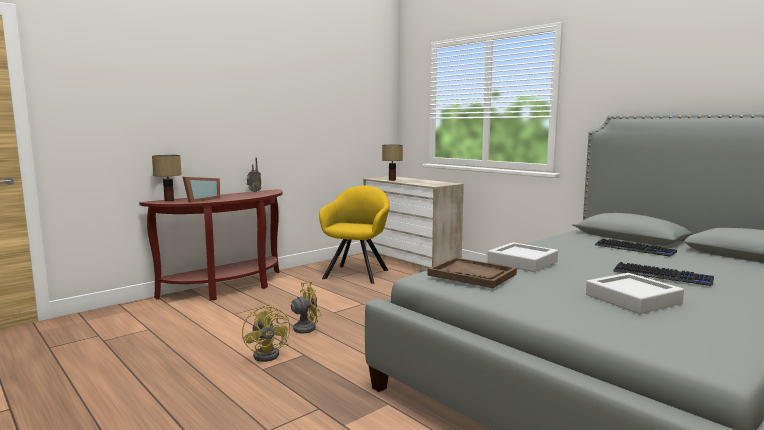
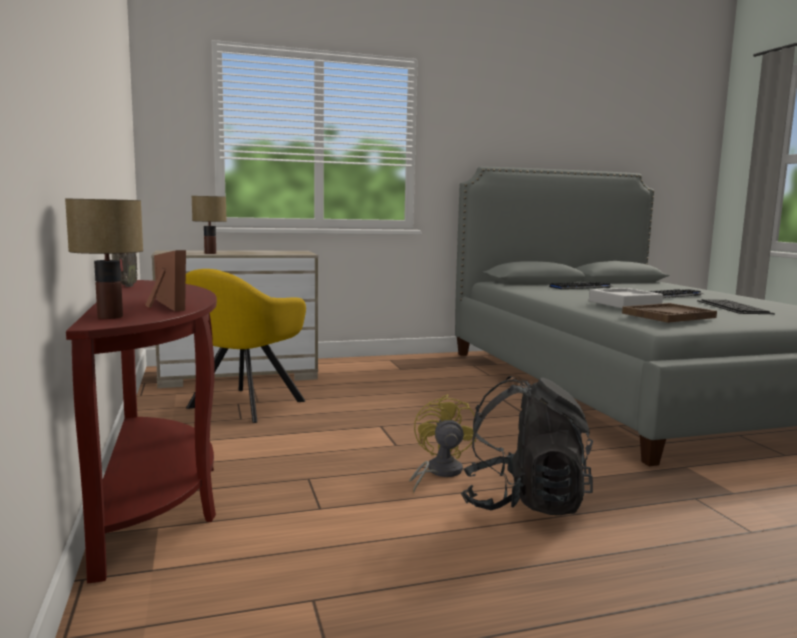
camera: 65 degrees left, 0 degrees up
(270, 354) = (523, 502): yellow fan -> black backpack
(357, 273) = (242, 406): yellow armchair -> yellow armchair turned 105 degrees counterclockwise
(632, 299) = (734, 307): grey tray -> keyboard

